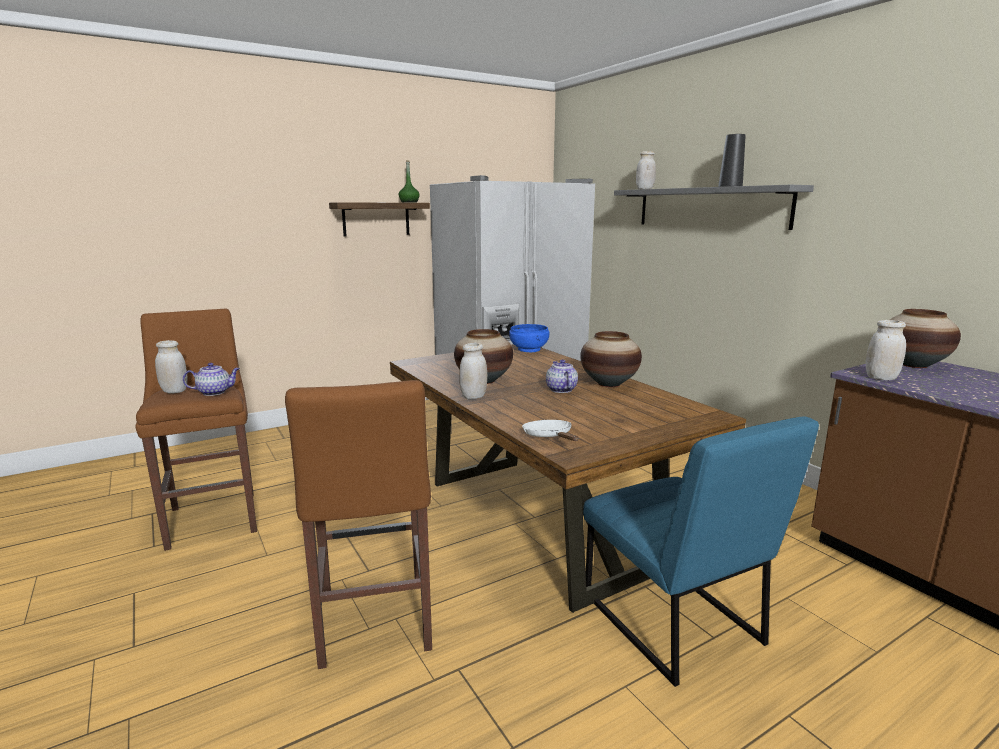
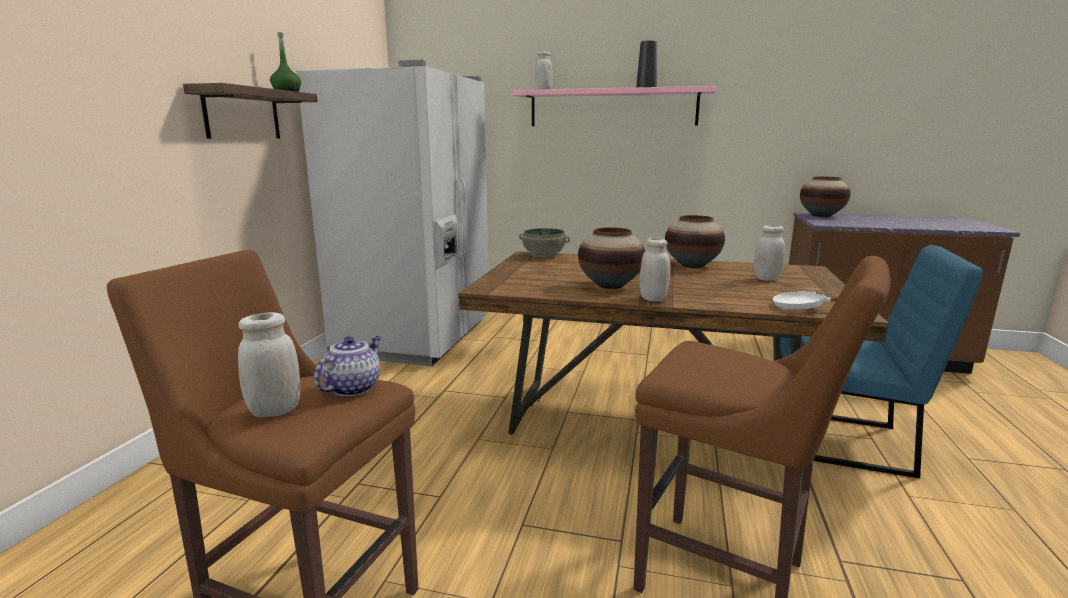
camera: 45 degrees left, 0 degrees up
(529, 349) = (544, 255): blue bowl -> grey bowl
(560, 389) = (682, 277): teapot -> none
(709, 207) = (612, 108): grey shelf -> pink shelf
(881, 378) = (842, 224): white jar -> white jar (767, 279)

